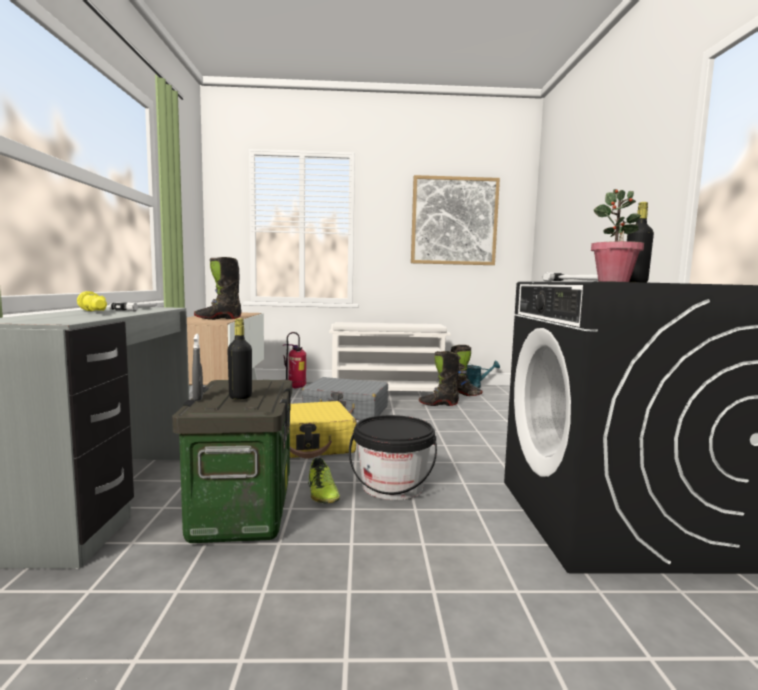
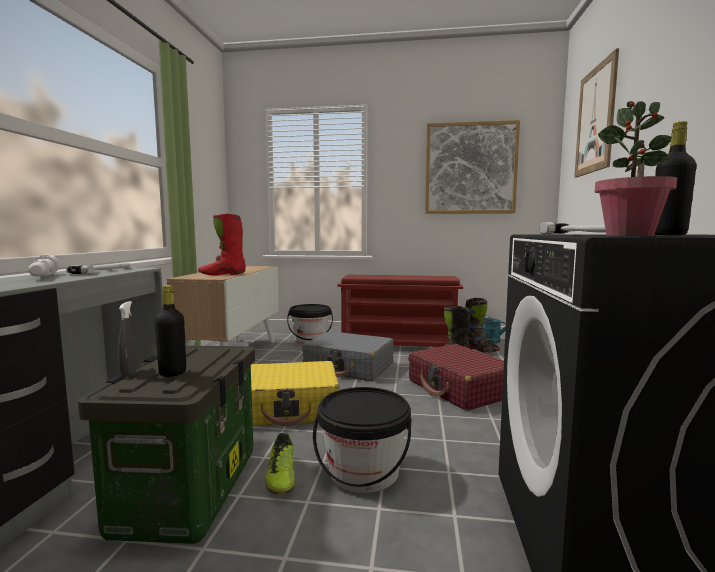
camera: 10 degrees right, 0 degrees up
(94, 312) = (43, 277): yellow flashlight -> white flashlight
(218, 319) = (222, 274): black boot -> red boot
(296, 387) = (310, 339): fire extinguisher -> black bucket
(388, 392) = (399, 345): white shoe rack -> red shoe rack
(455, 425) = (460, 389): none -> red suitcase
(568, 184) = (595, 120): none -> picture

